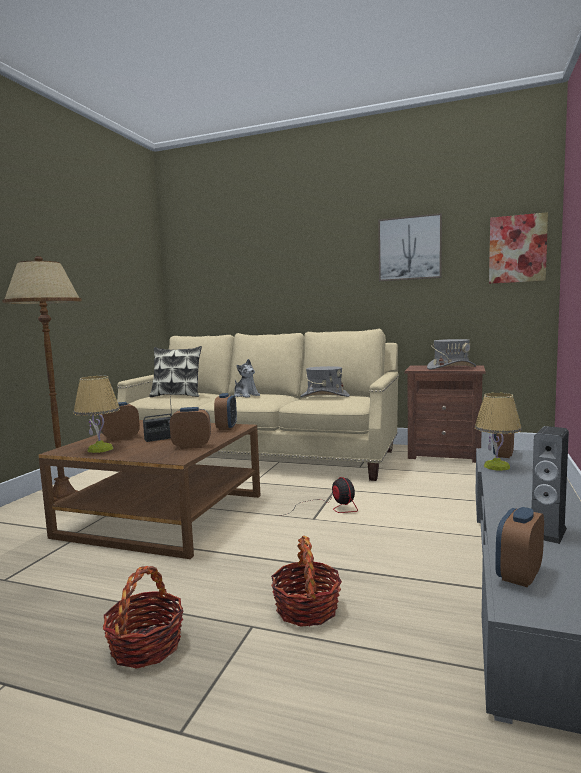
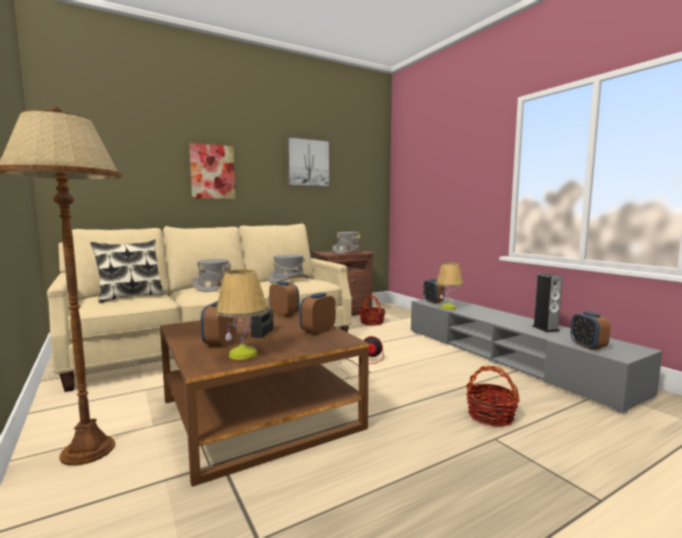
camera: 50 degrees left, 0 degrees up
(146, 646) = (486, 485): basket -> basket (372, 322)
(246, 395) = (214, 287): plush toy -> grey hat
(517, 249) = (370, 173): picture -> picture (212, 172)

